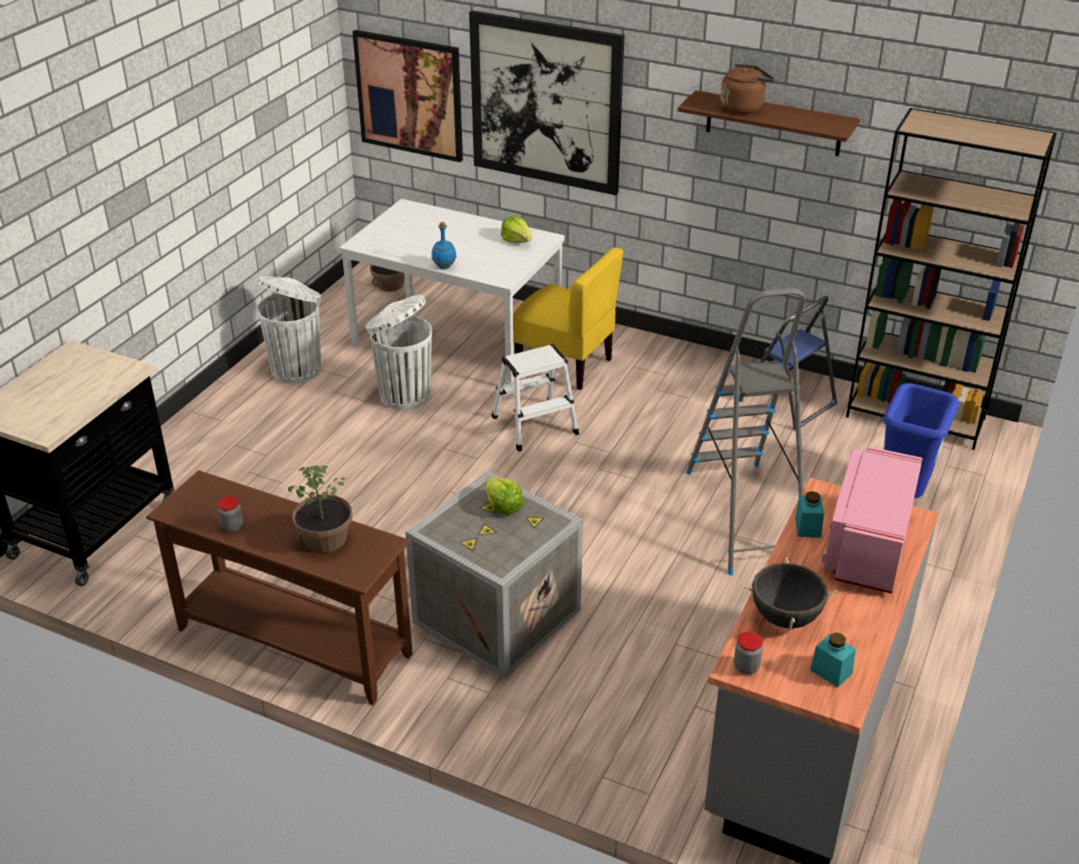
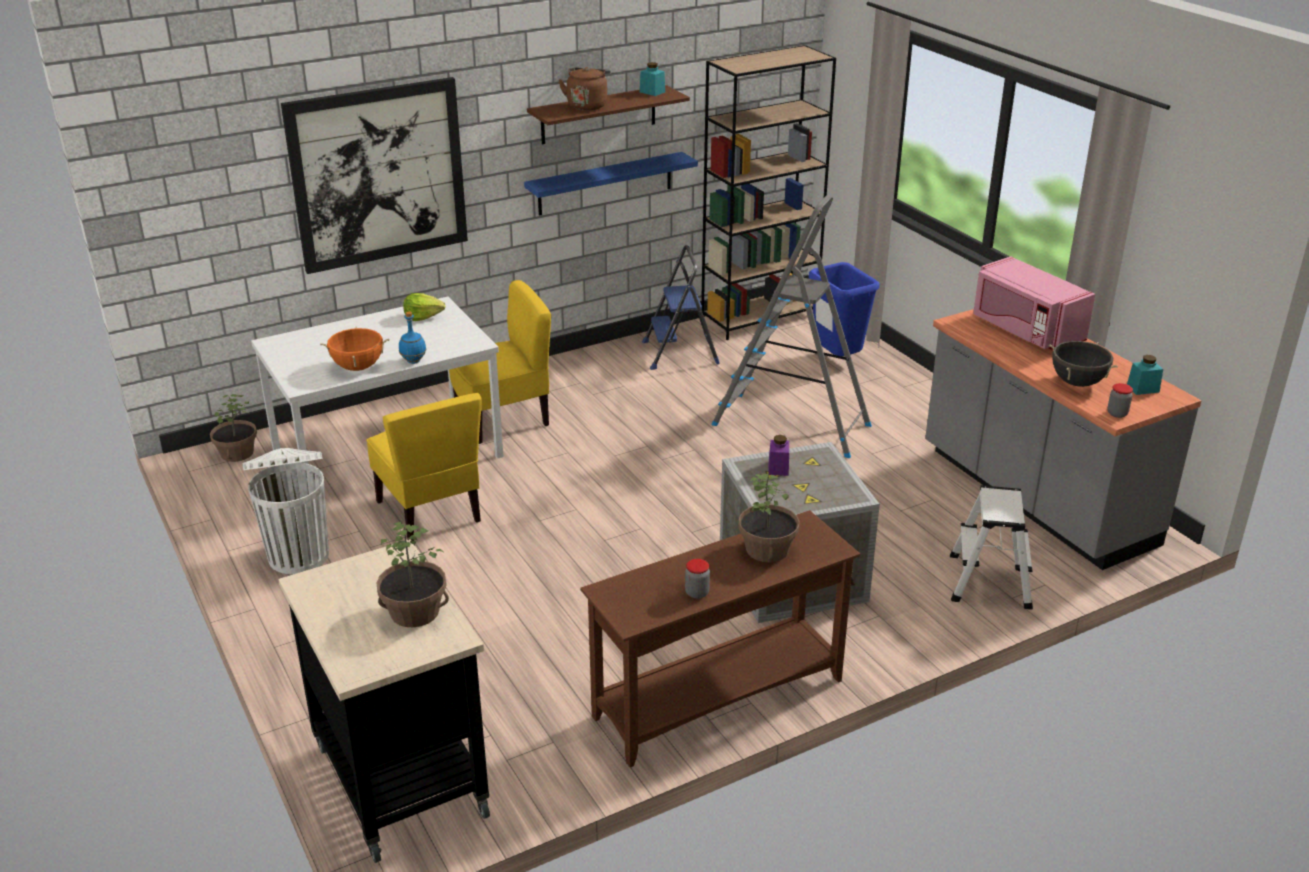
camera: 55 degrees left, 5 degrees down
(66, 405) = (414, 612): none -> potted plant
(403, 395) = (430, 511): white trash can -> yellow chair
(409, 95) = (211, 226): picture -> none
(409, 251) = (358, 367): none -> orange cooking pot
(503, 506) = (778, 468): lettuce -> purple jar
(535, 425) = (566, 464): white step ladder -> white step ladder (989, 581)
(771, 197) = (605, 183): none -> blue shelf
(808, 527) = (989, 341): turquoise jar -> turquoise jar (652, 92)

